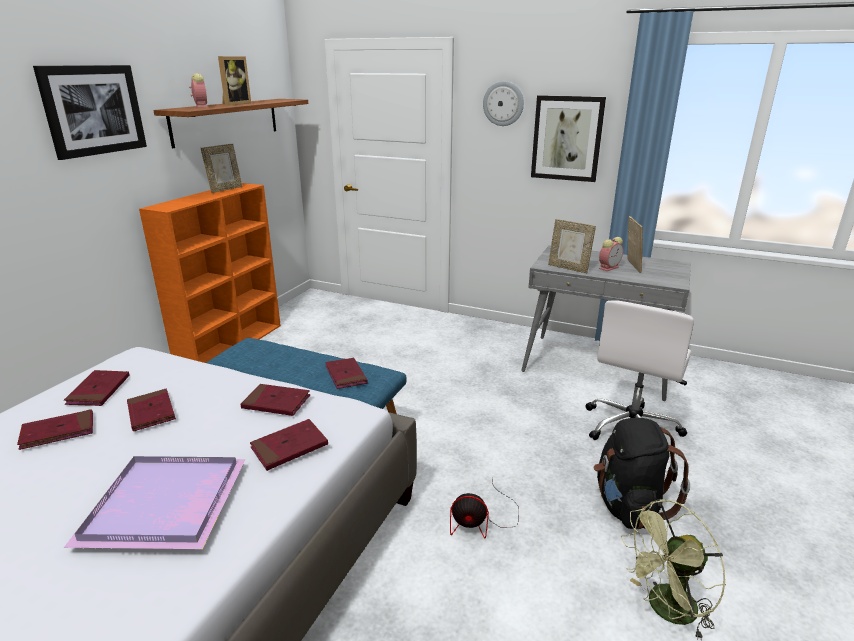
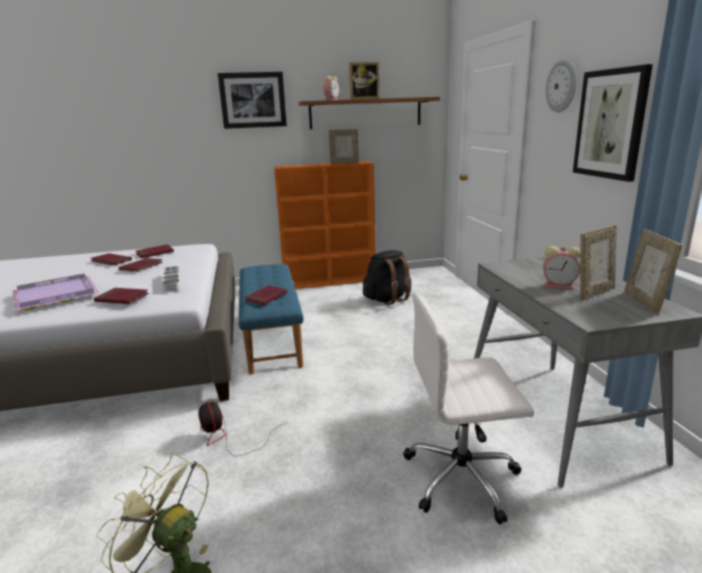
camera: 55 degrees right, 5 degrees down
(276, 402) = (171, 282): red book -> white tray
(568, 268) = (513, 273): picture frame -> picture frame (644, 302)
(628, 505) = (317, 514): black backpack -> black backpack (388, 299)

